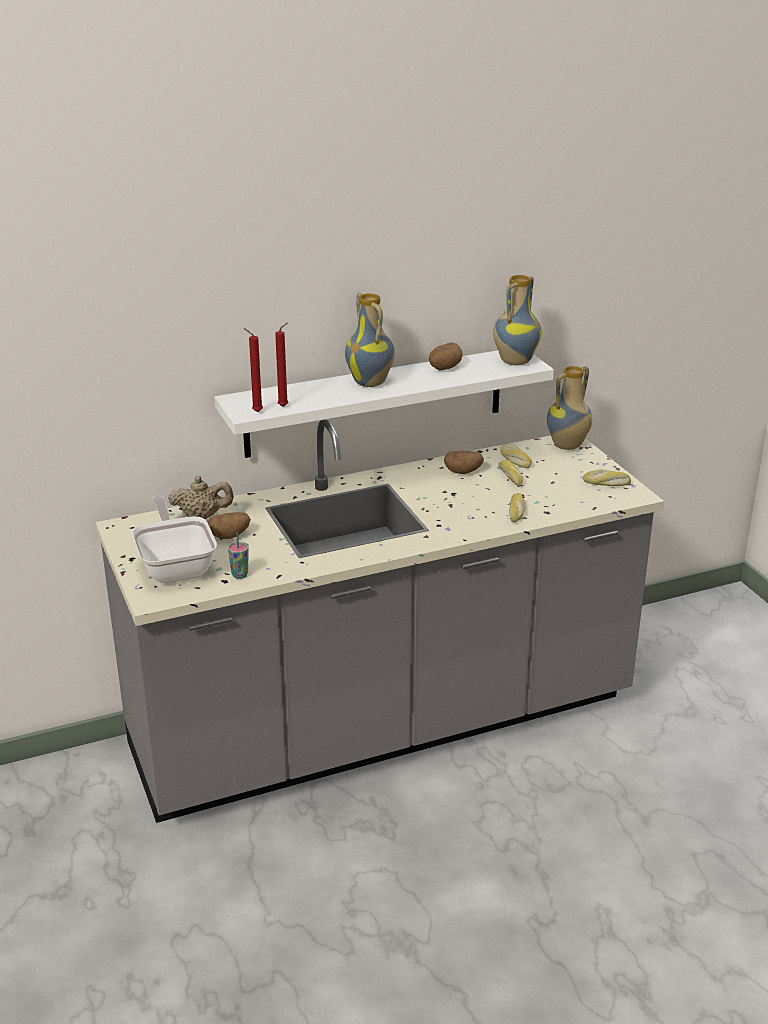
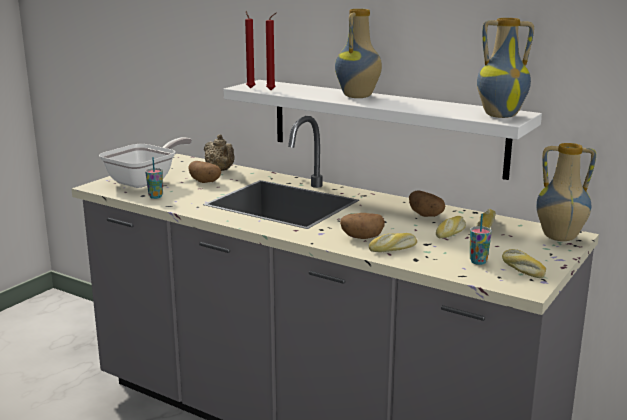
camera: 55 degrees right, 10 degrees down
(444, 368) = (433, 104): potato -> potato (361, 237)
(577, 492) = (478, 262): none -> cup

